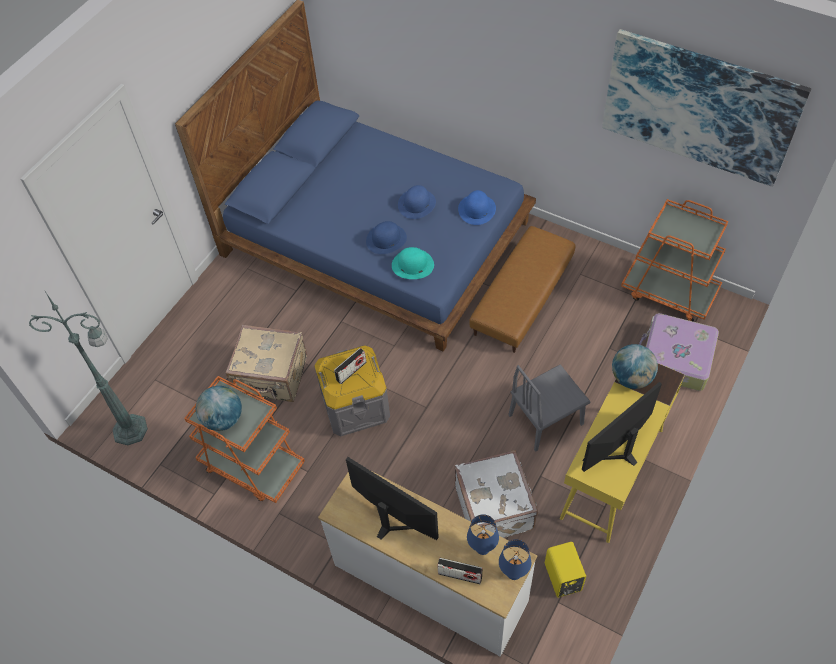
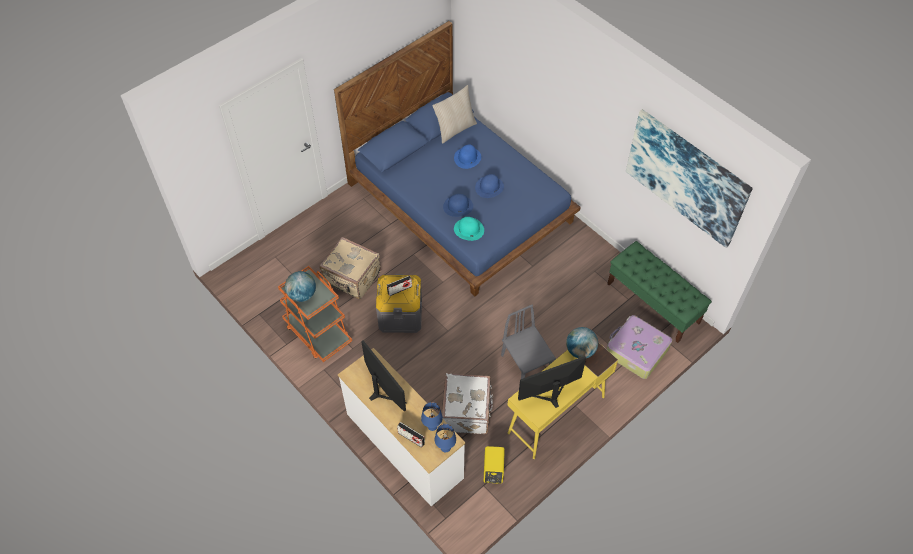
camera: 15 degrees right, 0 degrees up
(132, 430) = (249, 285): green floor lamp -> none
(342, 144) = (455, 129): none -> beige pillow
(477, 209) = (530, 203): blue hat -> blue hat (467, 158)
(521, 297) = (545, 275): brown ottoman -> none
(546, 419) = (526, 364): grey chair -> grey chair turned 75 degrees clockwise
(669, 292) = (653, 303): orange cart -> green bench

